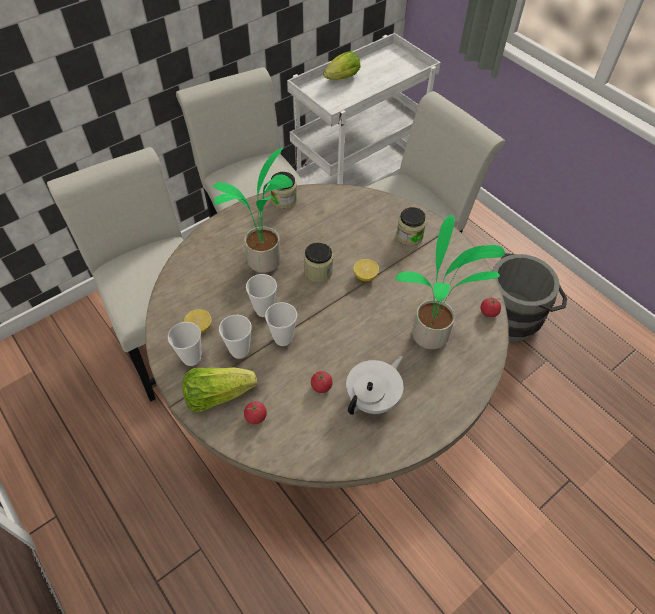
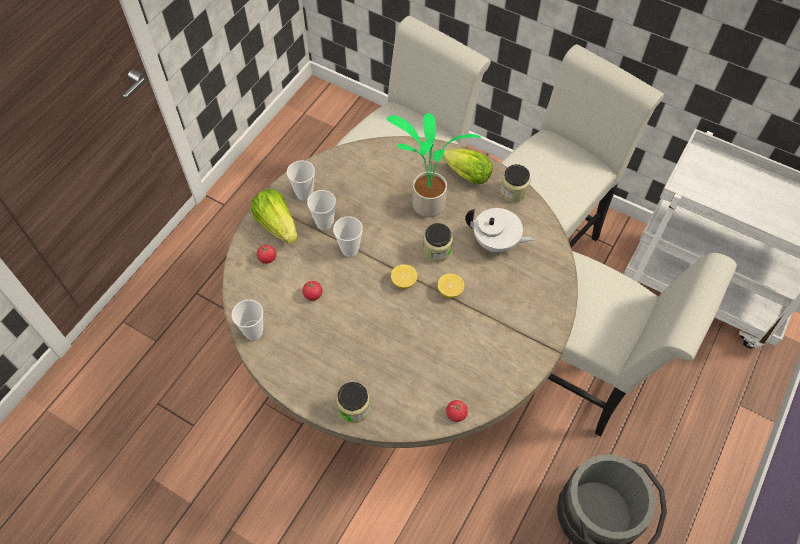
camera: 70 degrees right, 5 degrees up
(199, 327) = (336, 187): lemon -> lemon (404, 282)
(264, 310) = (373, 225): cup -> cup (254, 332)
(340, 79) = (746, 178): lettuce -> lettuce (464, 174)
(373, 398) = (316, 338): white teapot -> white teapot (496, 242)
(409, 236) = (523, 314): jar -> jar (354, 408)
(431, 337) = (402, 368): potted plant -> none

